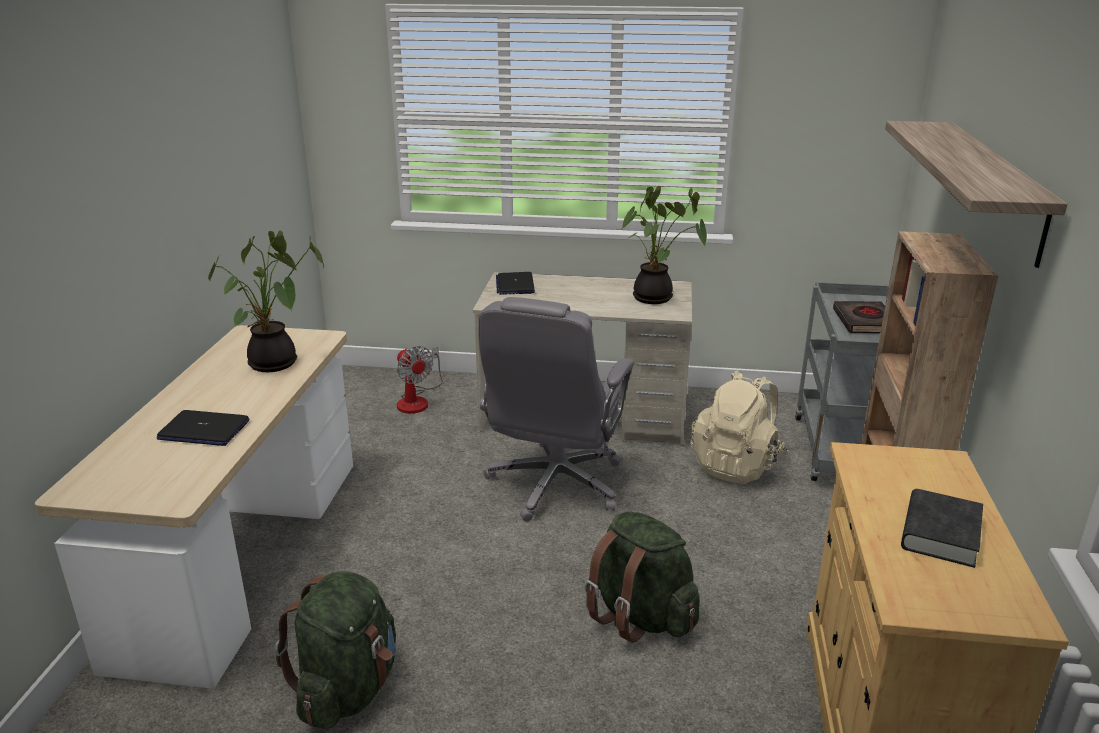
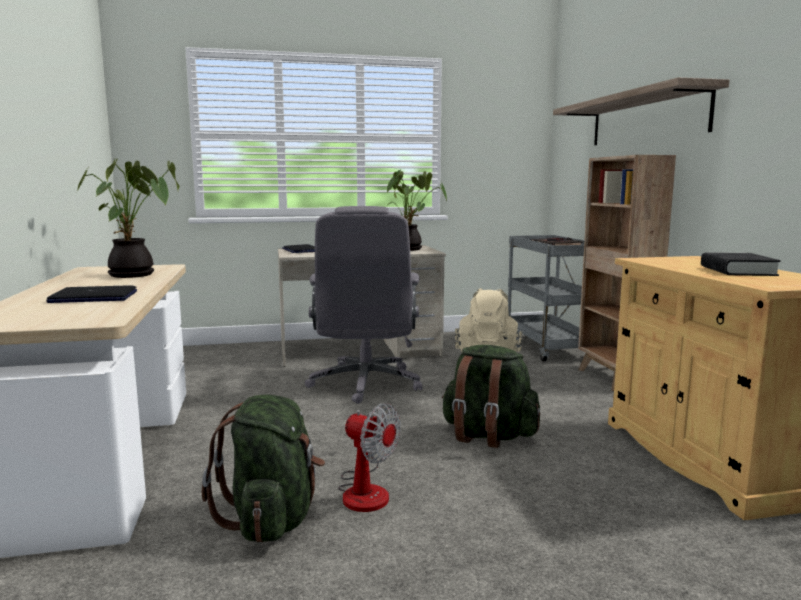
camera: 20 degrees left, 15 degrees down
(417, 400) = (219, 358): fan -> fan (365, 490)

